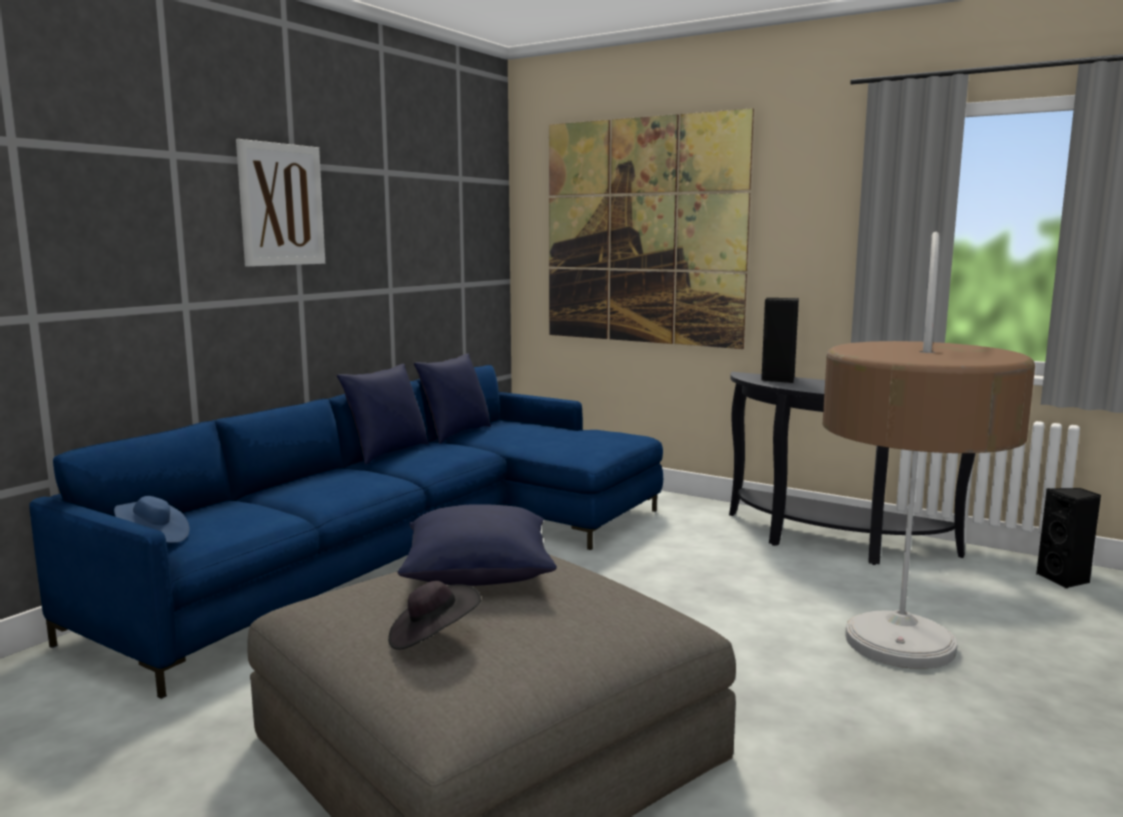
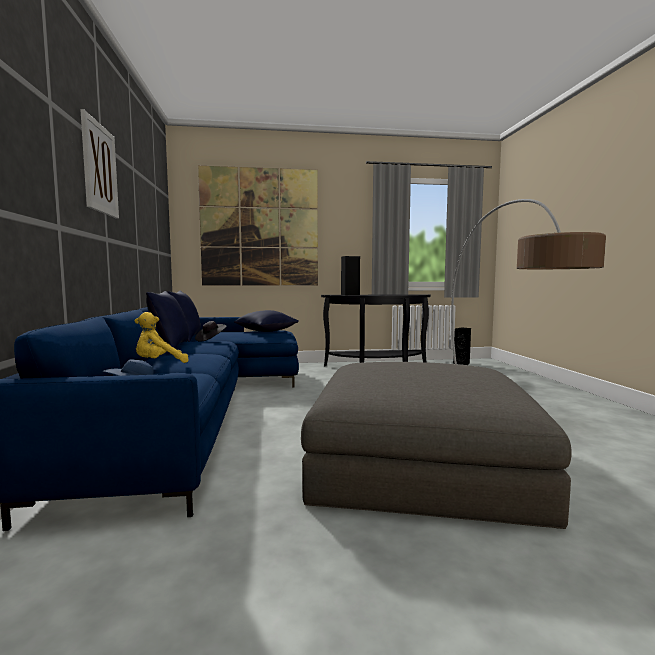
camera: 40 degrees left, 5 degrees down
(286, 488) = (159, 364): none -> yellow plush toy
(432, 638) = (449, 386): black hat -> black hat (211, 339)
(478, 573) = (389, 367): blue pillow -> blue pillow (266, 331)

